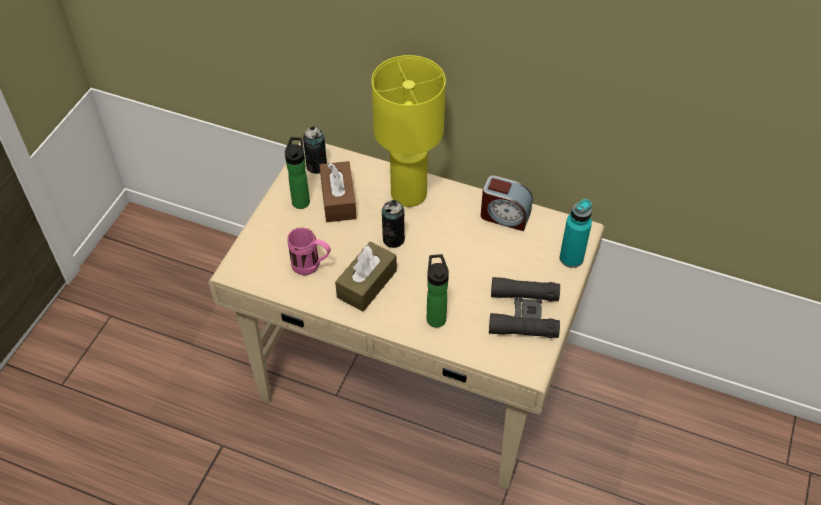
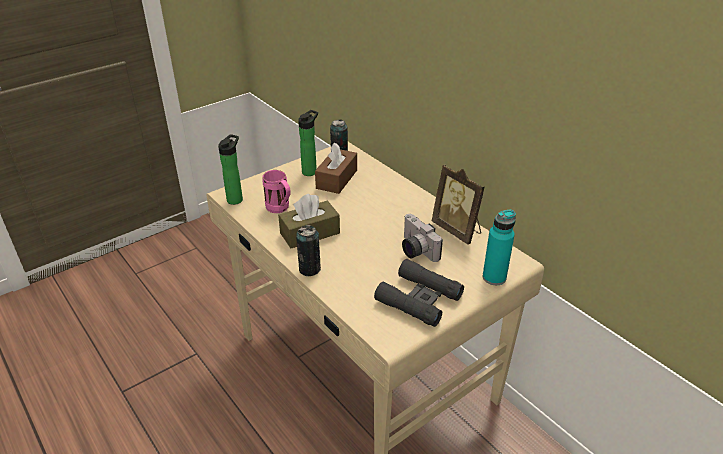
camera: 30 degrees right, 15 degrees down
(393, 239) = (355, 214): can -> can (309, 269)
(409, 194) = (392, 193): yellow table lamp -> none
(435, 316) = (343, 273): bottle -> bottle (236, 199)
(482, 258) = (415, 250): none -> camera
(504, 216) = (457, 230): alarm clock -> picture frame

